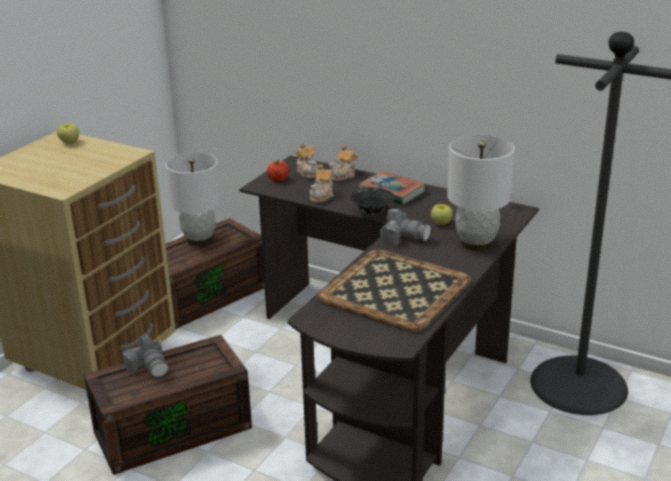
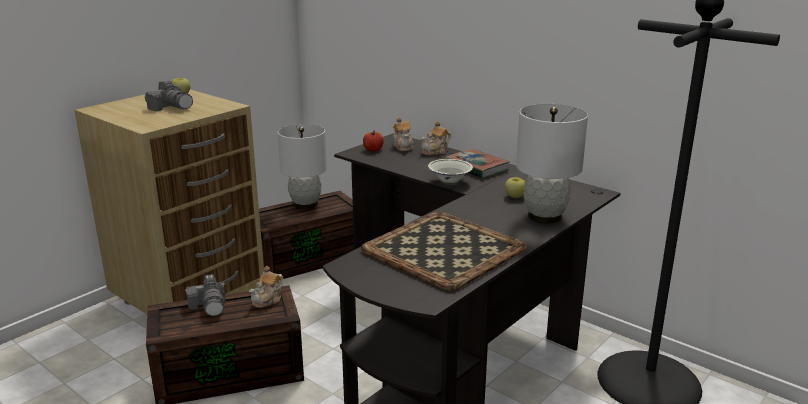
camera: 10 degrees right, 5 degrees down
(322, 196) = (408, 165): teapot -> teapot (268, 300)
(372, 212) = (449, 182): black bowl -> white bowl
(403, 238) = (472, 205): camera -> camera (171, 107)

